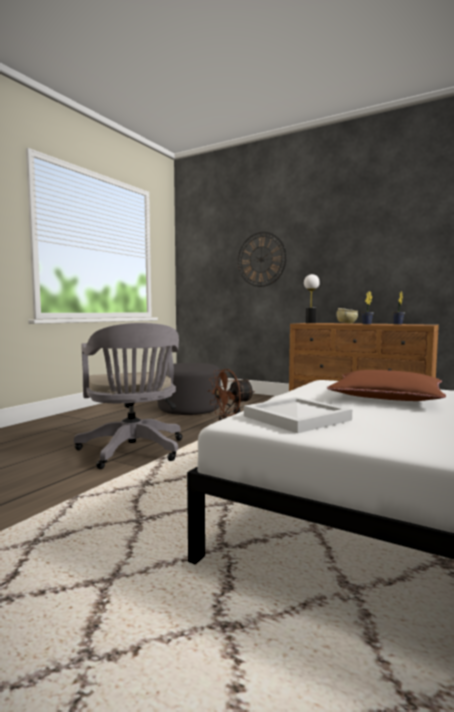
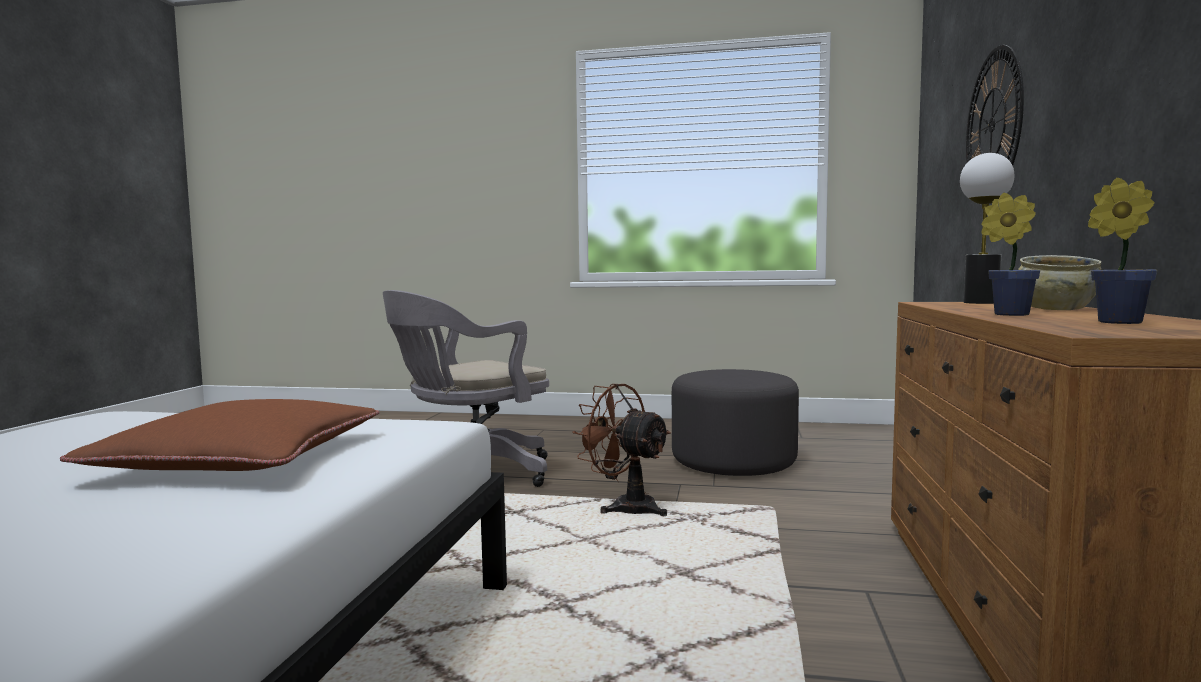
camera: 70 degrees right, 0 degrees up
(295, 418) = (98, 426): white tray -> none

